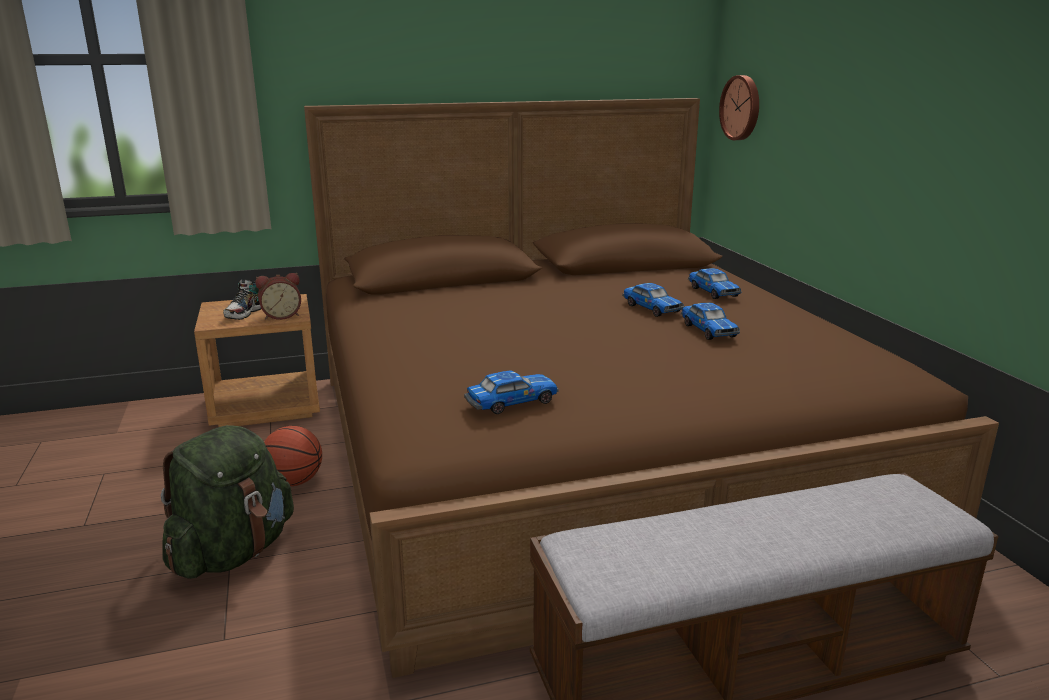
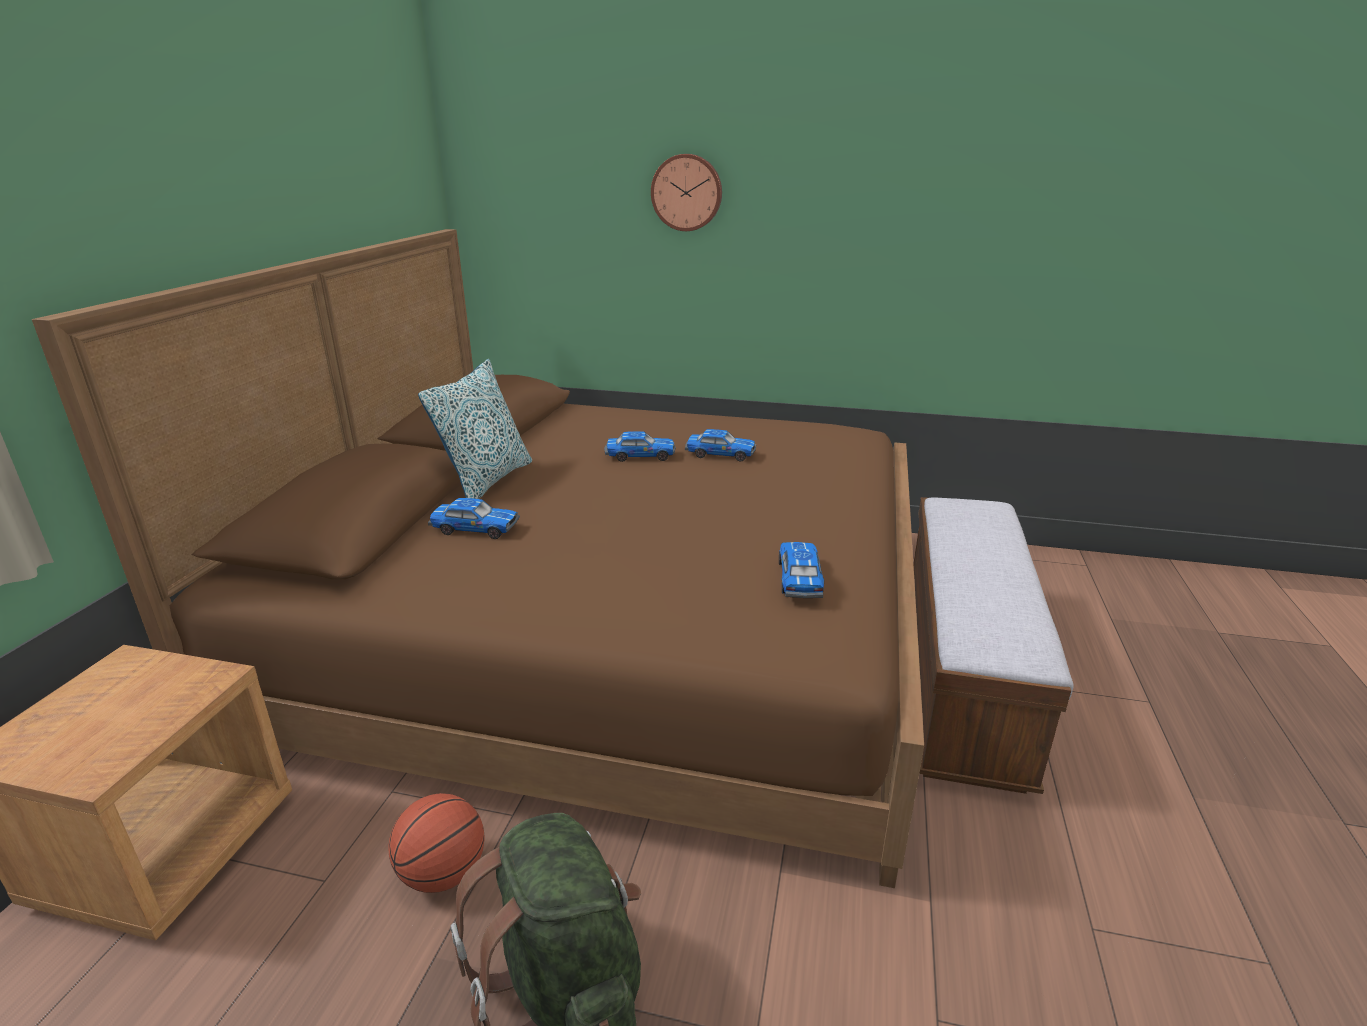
camera: 60 degrees left, 5 degrees up
(244, 313) = (106, 725): shoe -> none
(281, 316) = (188, 688): alarm clock -> none
(532, 284) = (487, 481): none -> pillow
(713, 292) = (632, 424): toy car -> toy car (475, 529)
(742, 108) = (510, 235): wall clock -> wall clock (687, 192)

